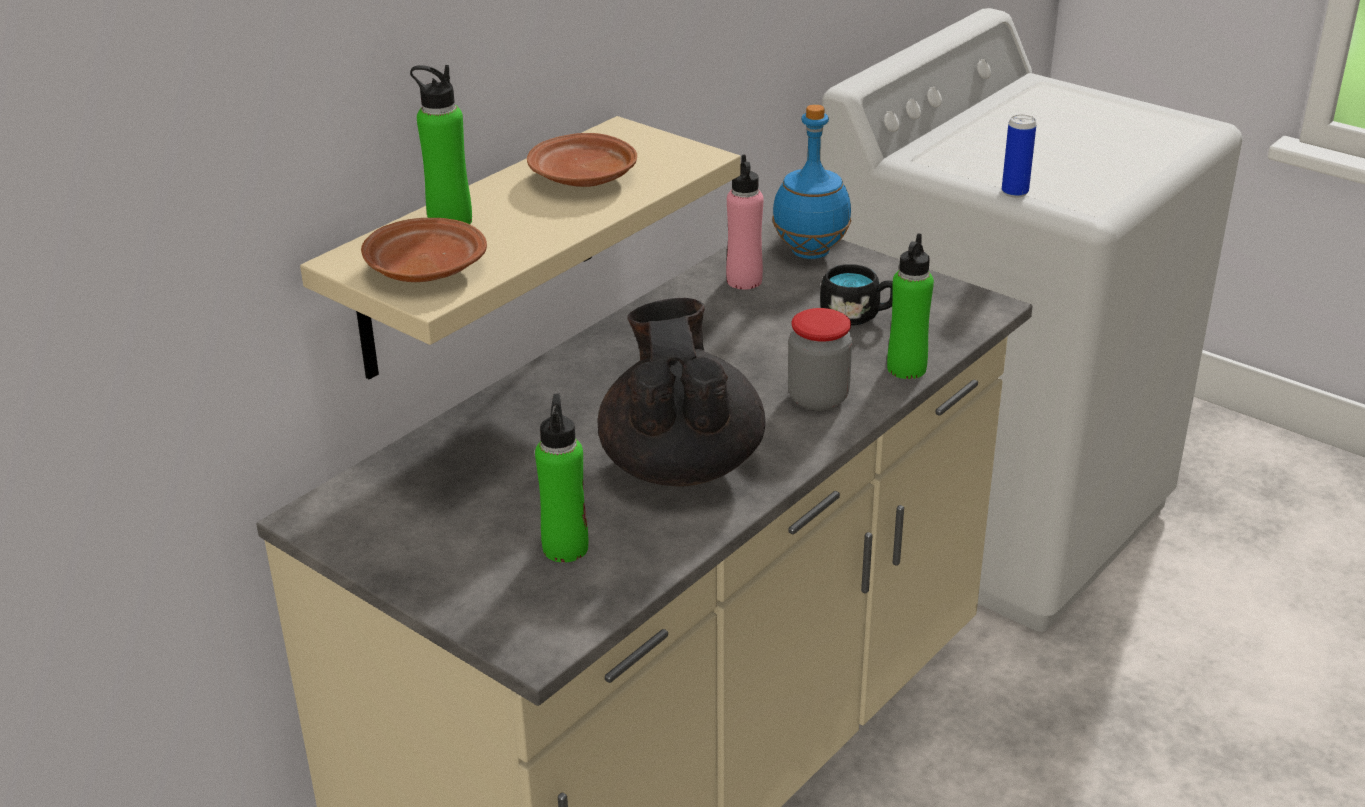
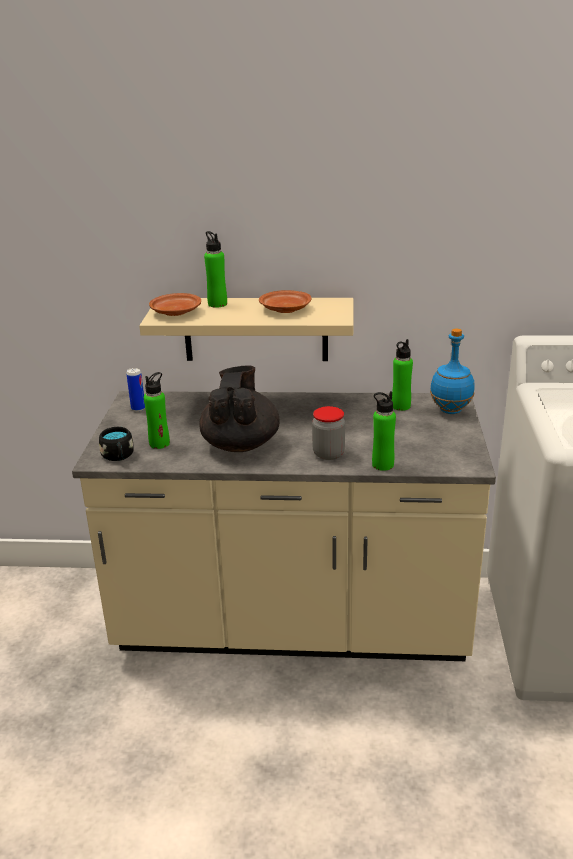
camera: 55 degrees right, 5 degrees down
(681, 464) = (240, 444): black teapot -> black teapot turned 45 degrees counterclockwise
(744, 281) = (400, 406): pink bottle -> green bottle
(857, 315) = (412, 439): black mug -> black mug (118, 457)
(1014, 192) = (550, 420): can -> can (138, 408)

